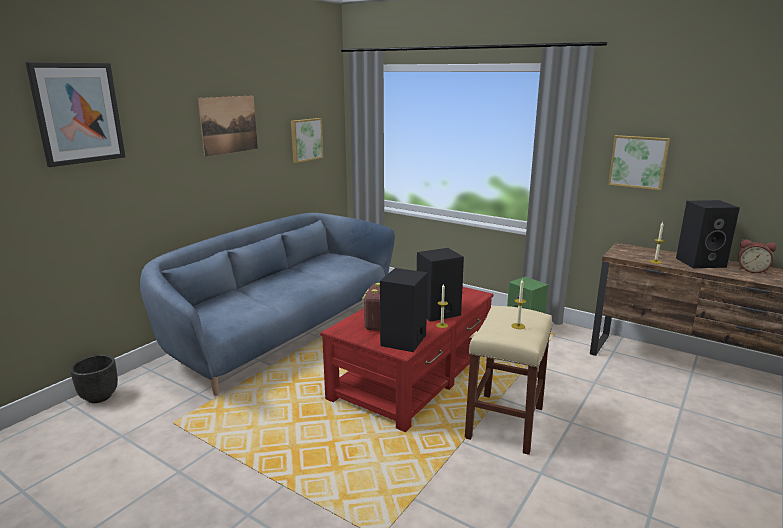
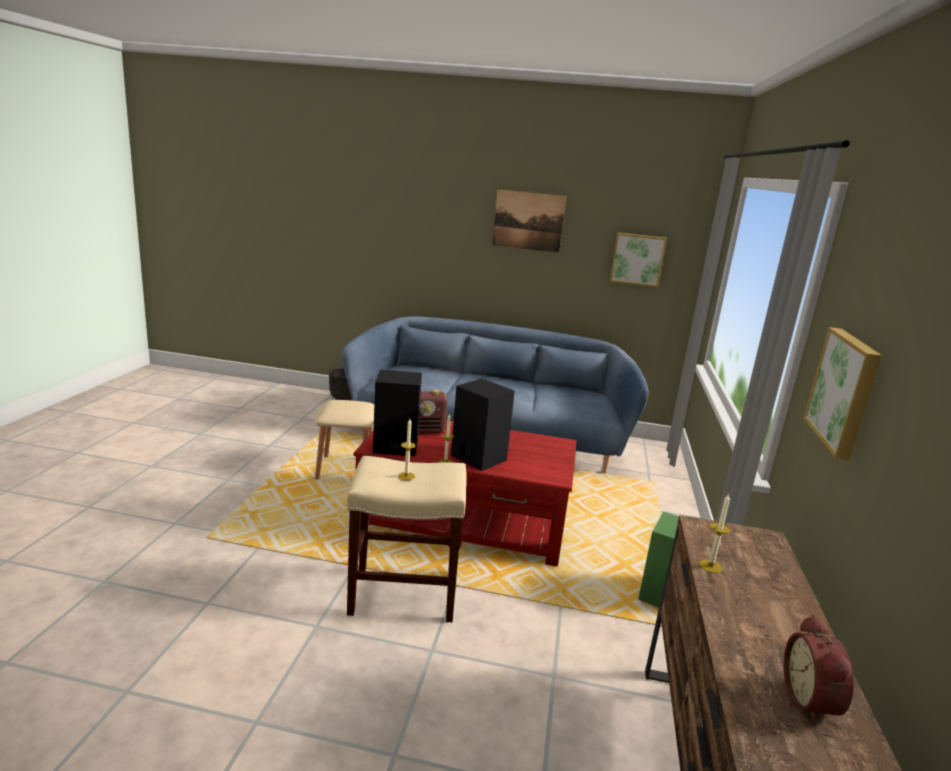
camera: 65 degrees right, 0 degrees up
(78, 113) = (388, 186): picture -> none
(285, 421) = (346, 469): none -> beige stool
(701, 262) = (778, 625): black speaker -> none

